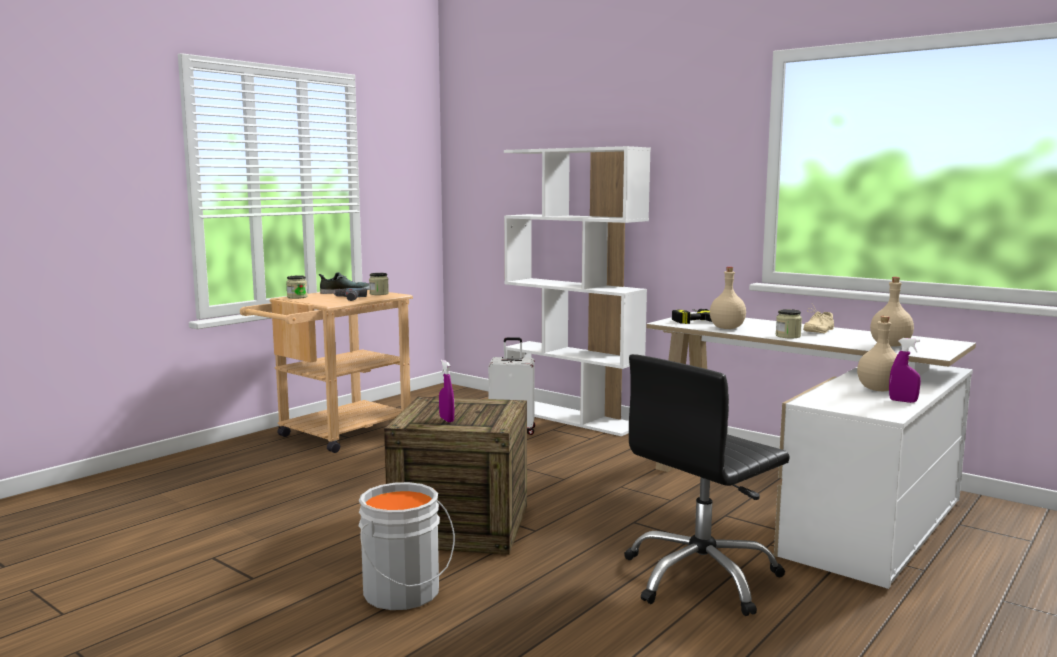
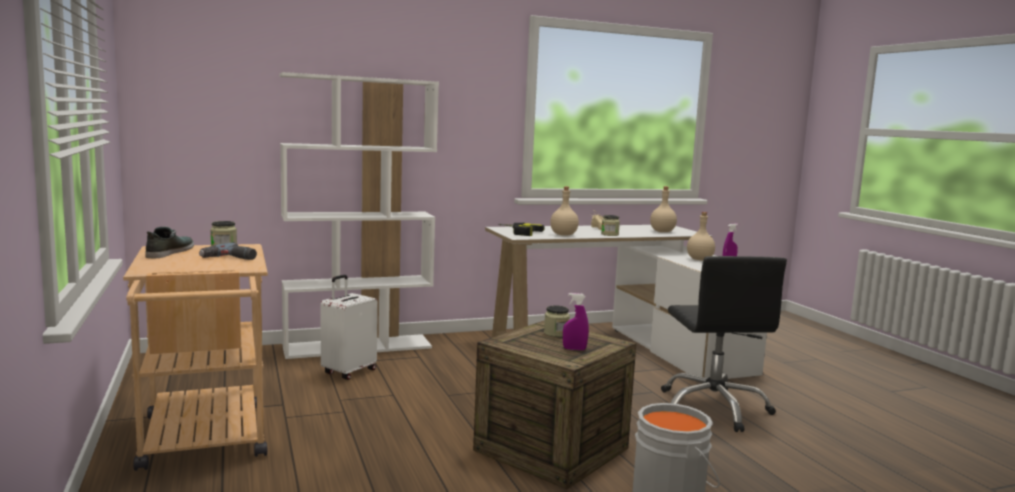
camera: 60 degrees left, 0 degrees up
(297, 297) = (156, 267): jar -> jar (556, 333)

